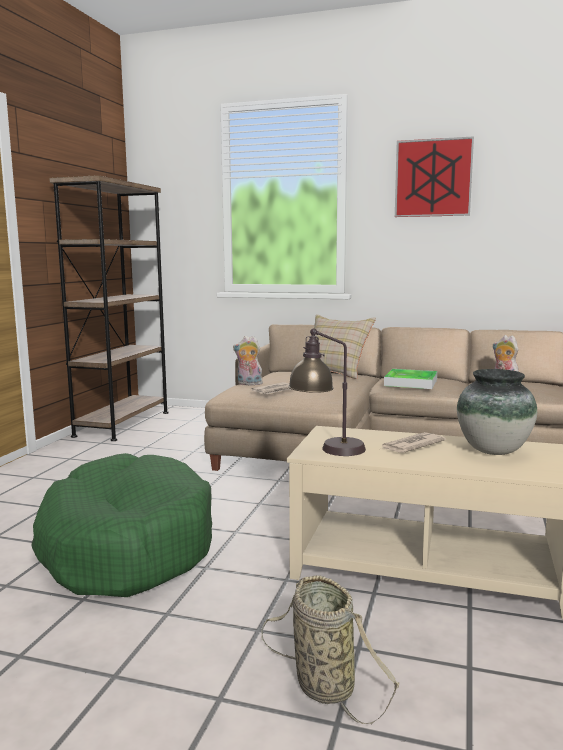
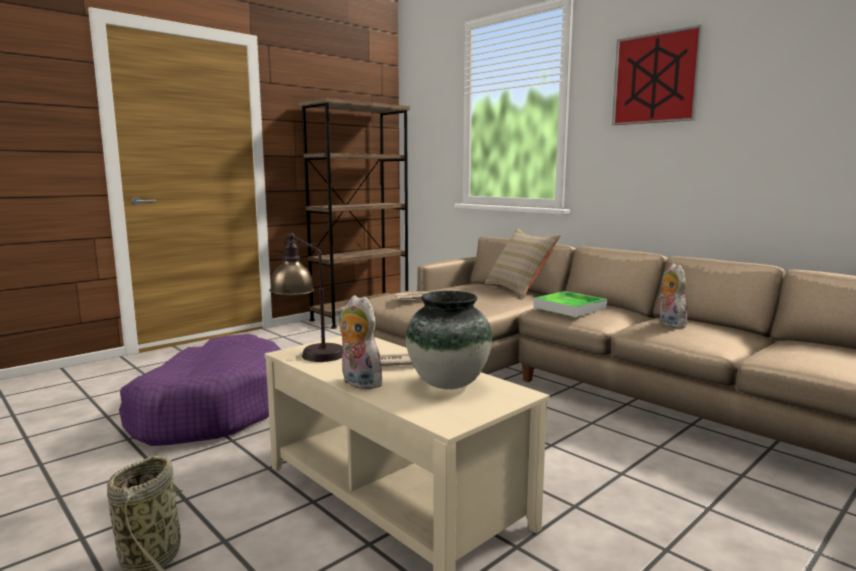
camera: 30 degrees right, 0 degrees up
(126, 546) = (211, 409): green dog bed -> purple dog bed
(248, 384) = (417, 291): plush toy -> plush toy (358, 383)

